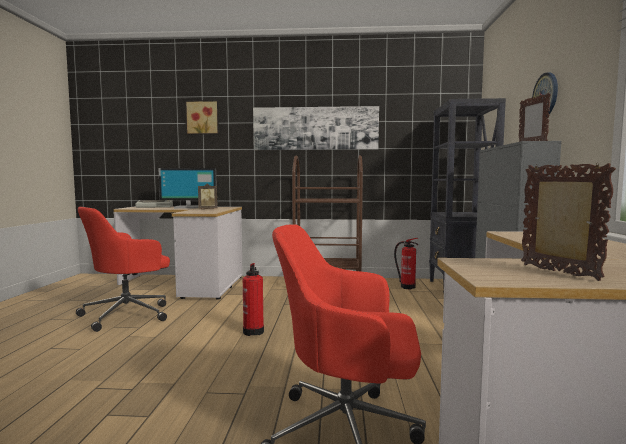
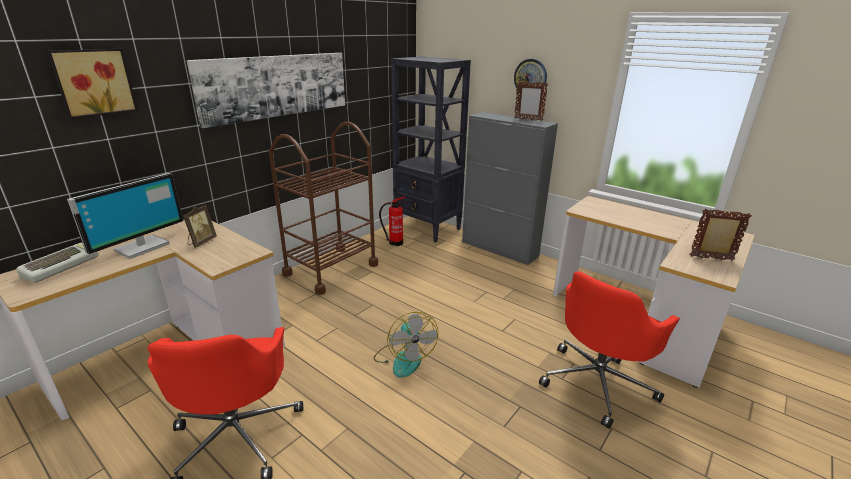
camera: 55 degrees left, 20 degrees up
(253, 331) = (404, 358): fire extinguisher -> fan

